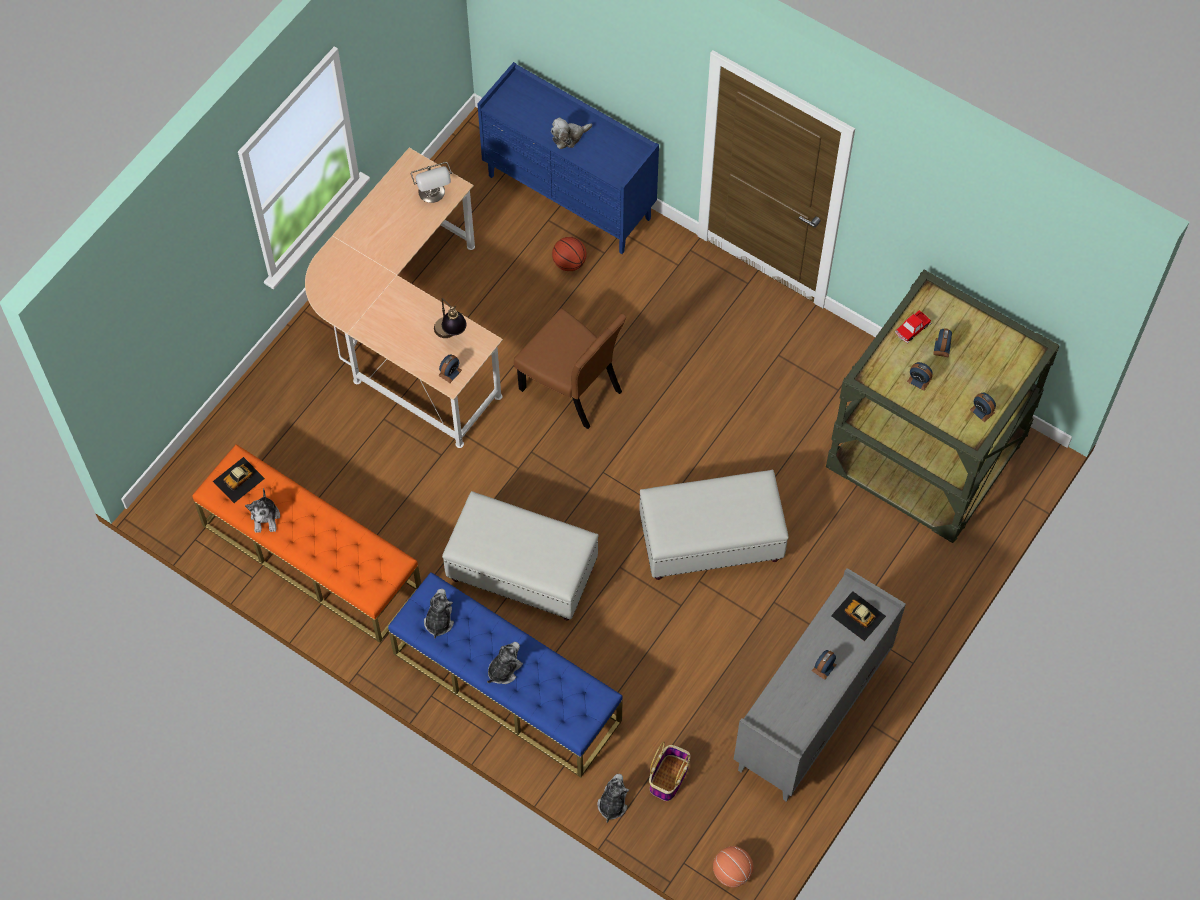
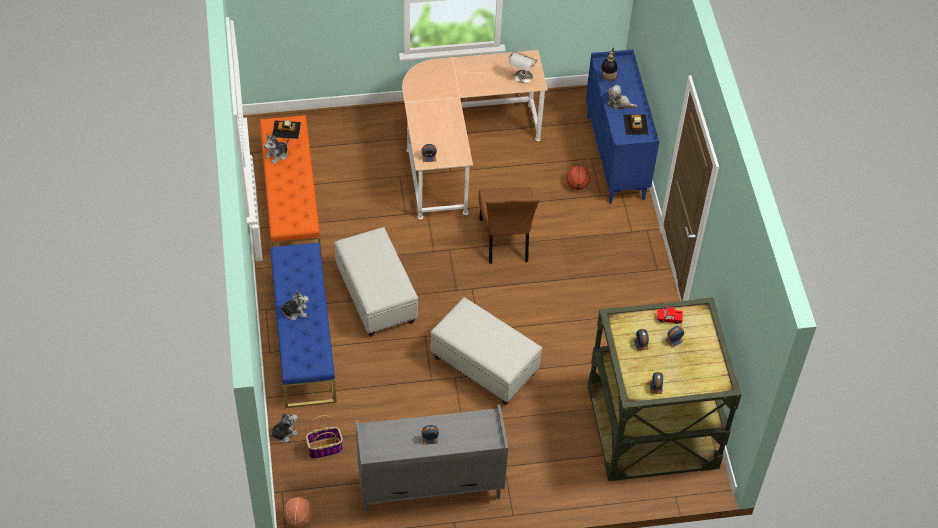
camera: 45 degrees right, 10 degrees down
(438, 621) = (294, 265): plush toy -> none
(450, 335) = (450, 142): table lamp -> table lamp (608, 80)
(858, 616) = (478, 433): toy car -> toy car (635, 124)

